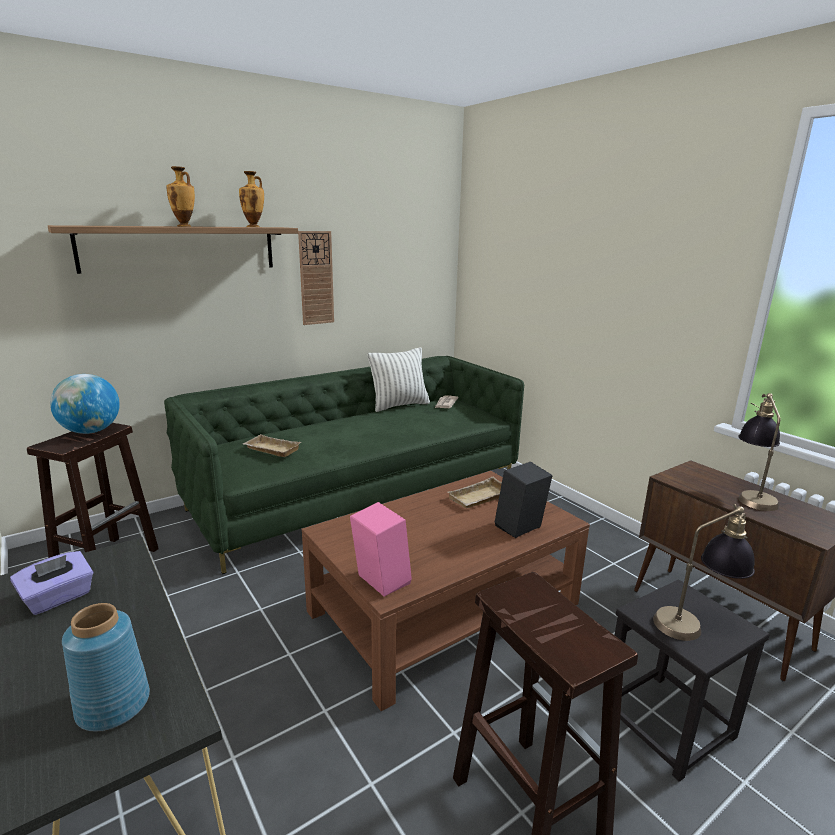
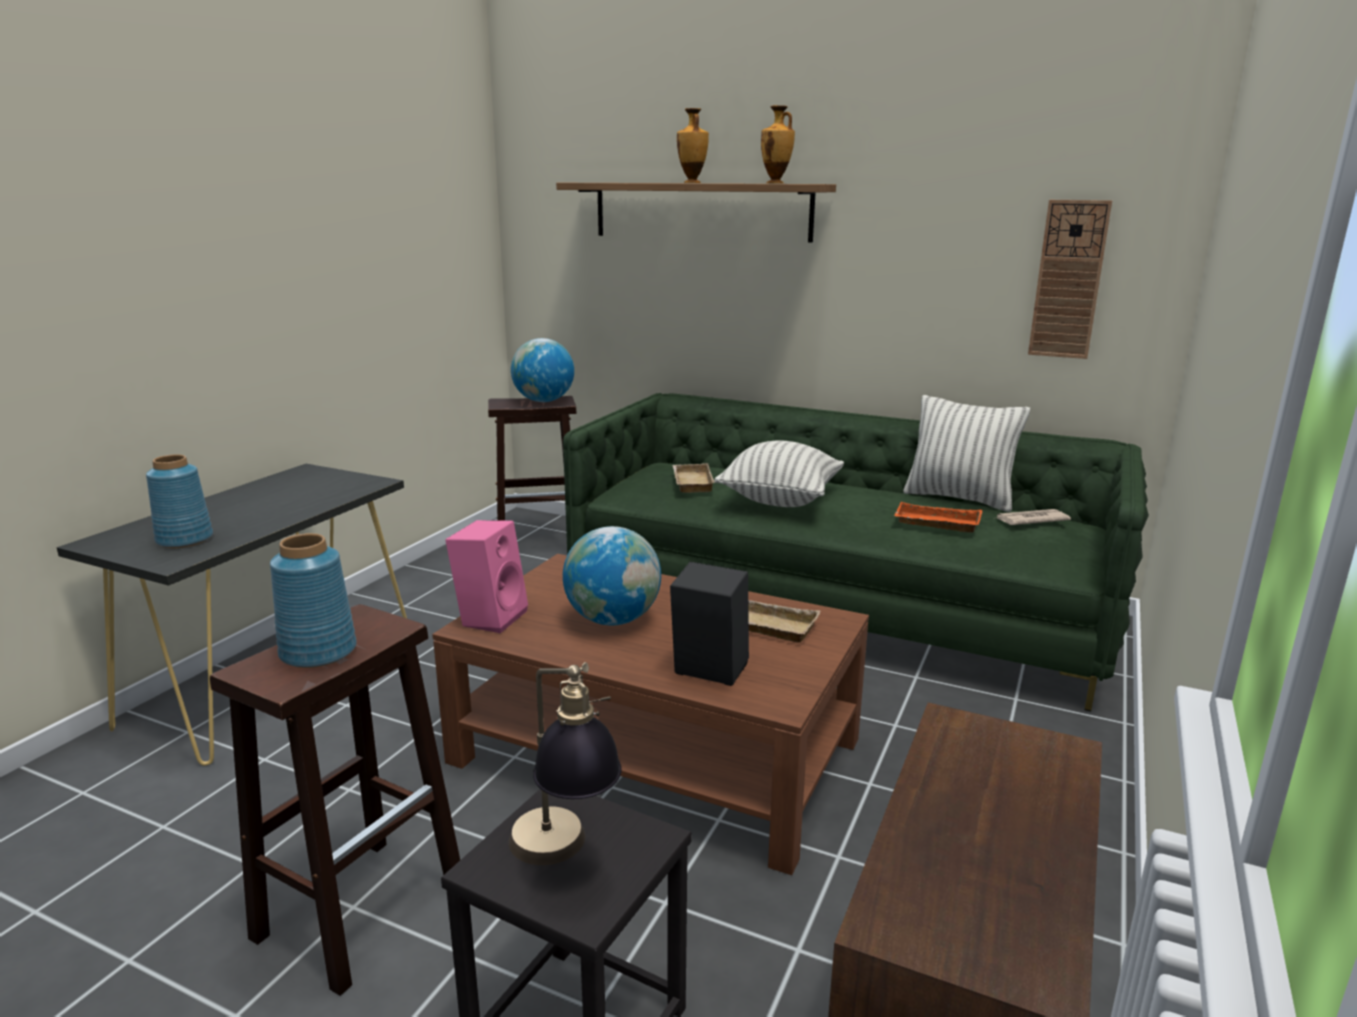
camera: 60 degrees right, 0 degrees up
(58, 598) = (299, 487): purple tissue box -> none
(316, 278) = (879, 264): wall clock -> wall clock (1068, 280)
(338, 438) = (780, 500): none -> pillow
(424, 419) = (935, 523): none -> orange tray
(430, 537) = (613, 620): none -> globe
(556, 625) = (317, 652): none -> blue vase
(752, 495) = (1015, 831): table lamp -> none

